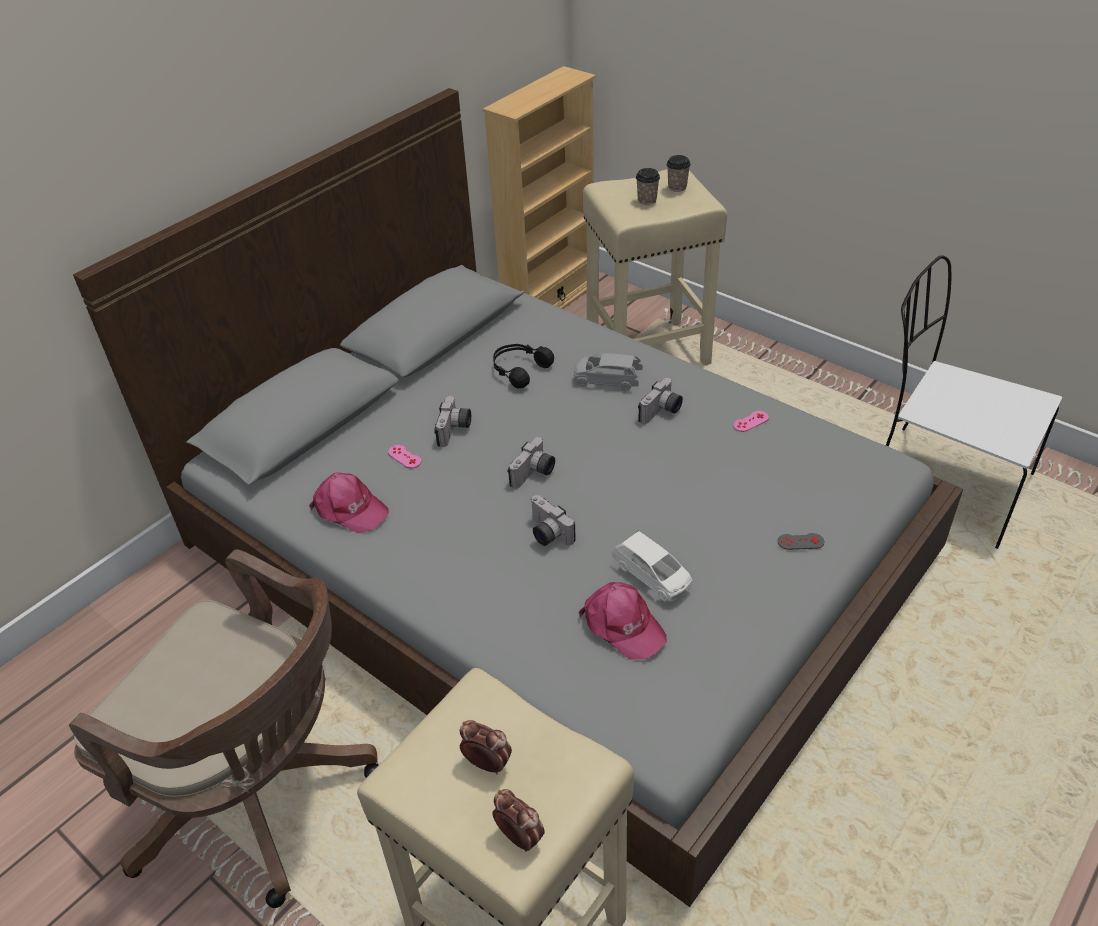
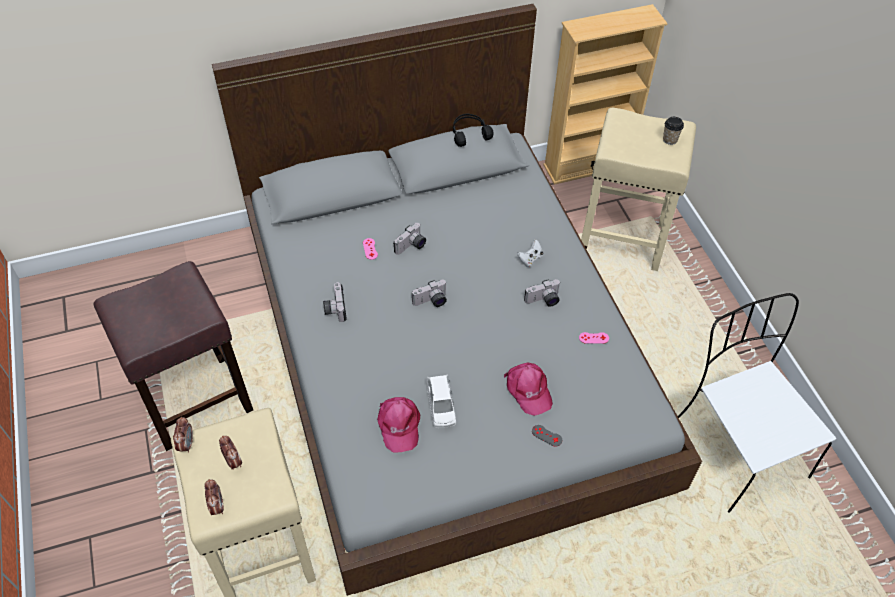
camera: 30 degrees right, 10 degrees up
(262, 797) = (194, 403): brown office chair -> brown stool
(349, 509) = (316, 267): pink cap -> pink cap (528, 390)
(395, 782) = (186, 444): none -> alarm clock
(519, 370) = (483, 222): black headphones -> black headphones (469, 134)
(547, 534) = (406, 345): camera -> camera (334, 308)
(607, 380) = (530, 259): grey toy car -> white game controller
(647, 200) = (639, 141): cup -> none

